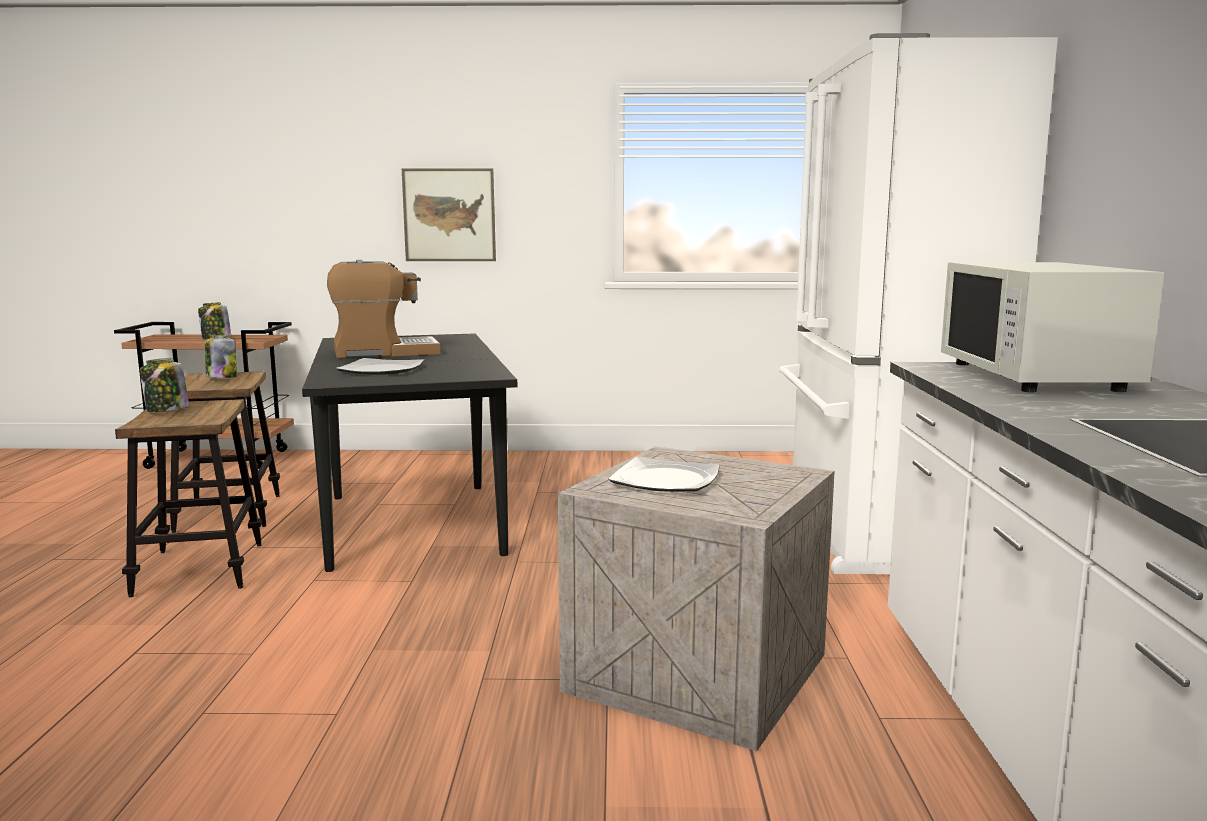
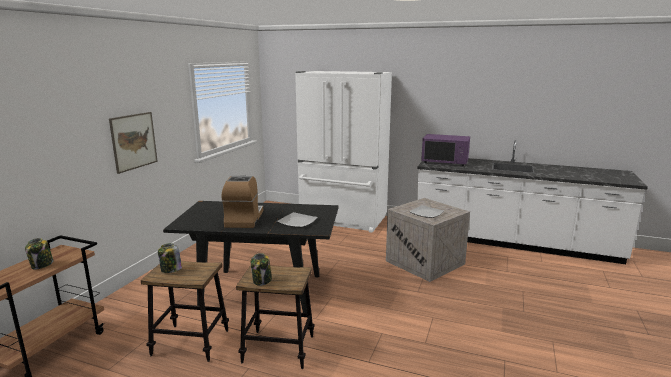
camera: 70 degrees left, 5 degrees up
(1035, 376) = (445, 162): white microwave -> purple microwave

